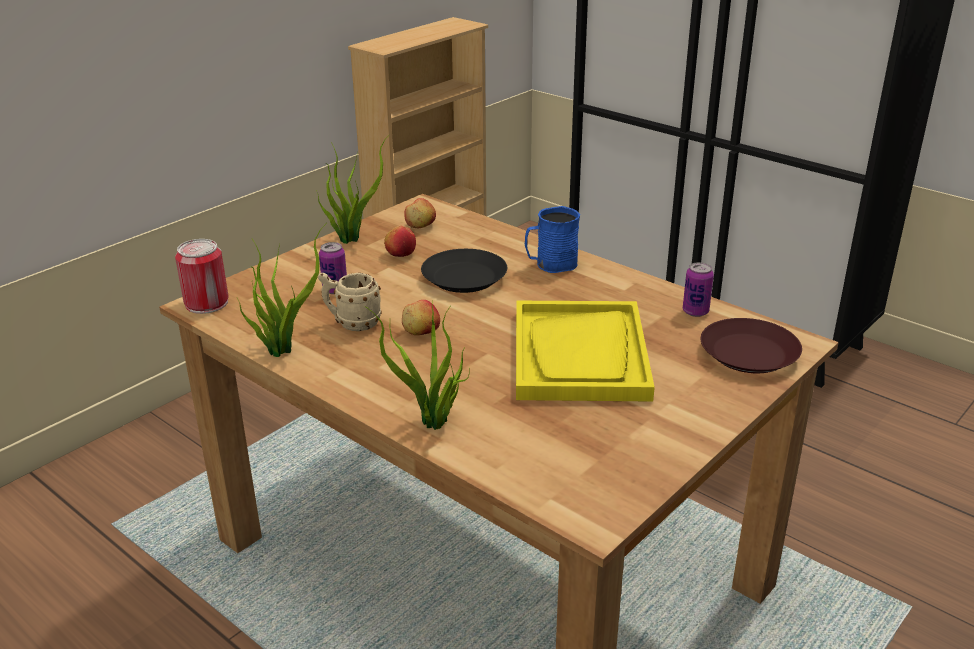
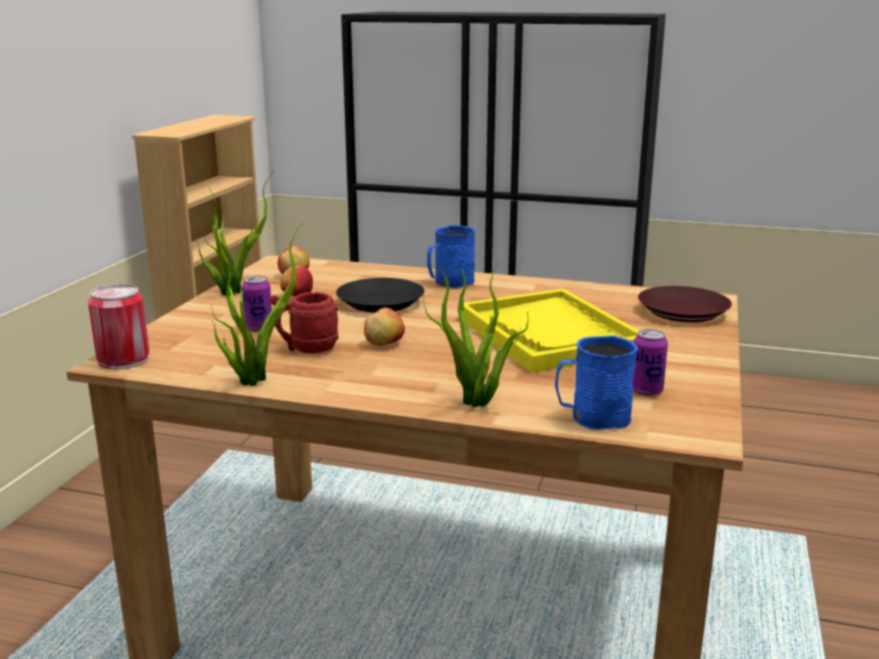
camera: 25 degrees left, 10 degrees down
(352, 323) = (306, 348): beige mug -> red mug
(516, 469) = (592, 417): none -> blue mug
(695, 311) = (608, 293): can -> can (646, 391)

